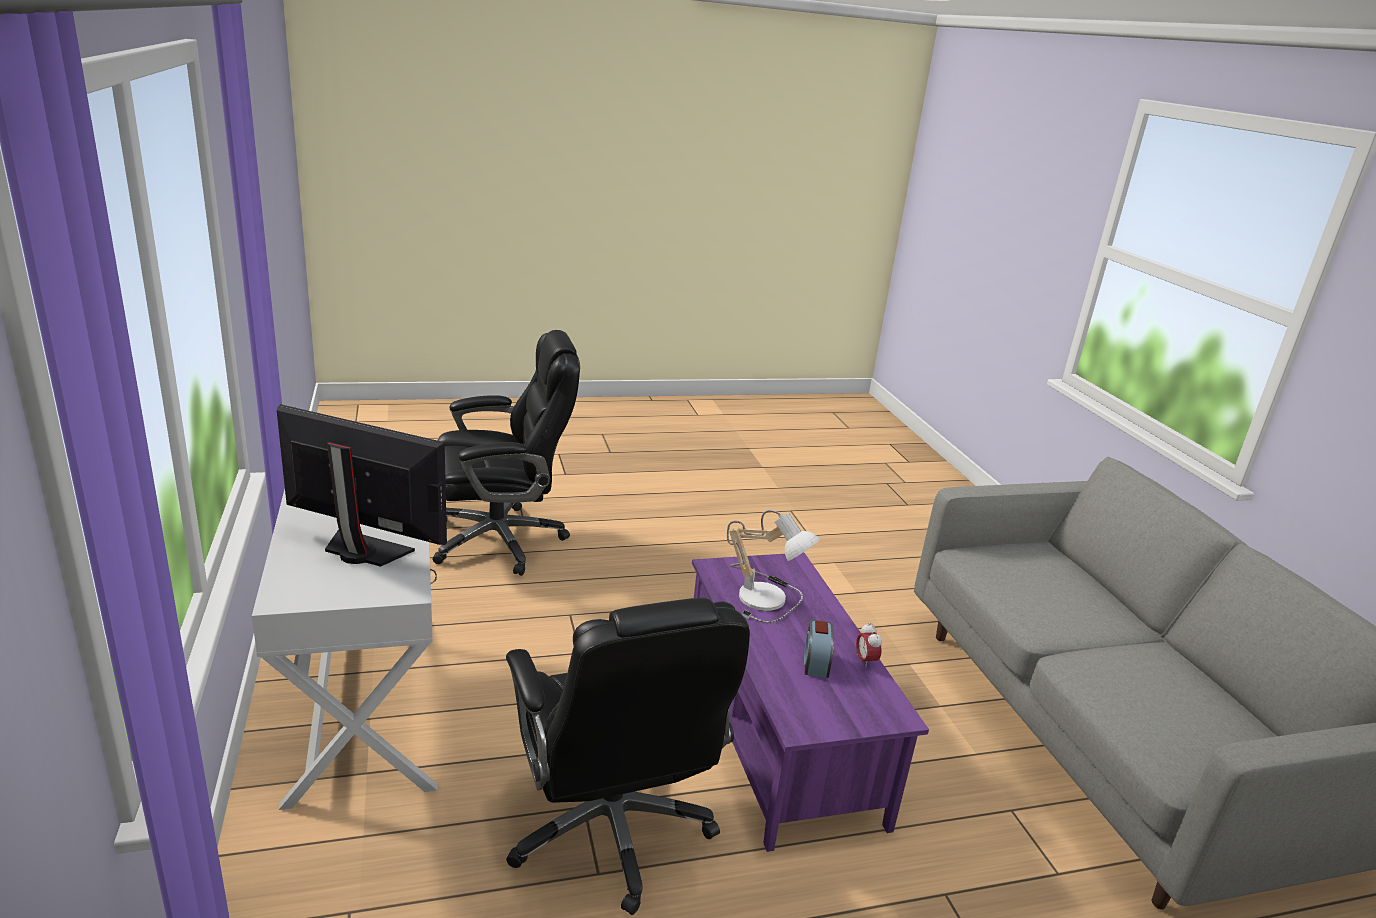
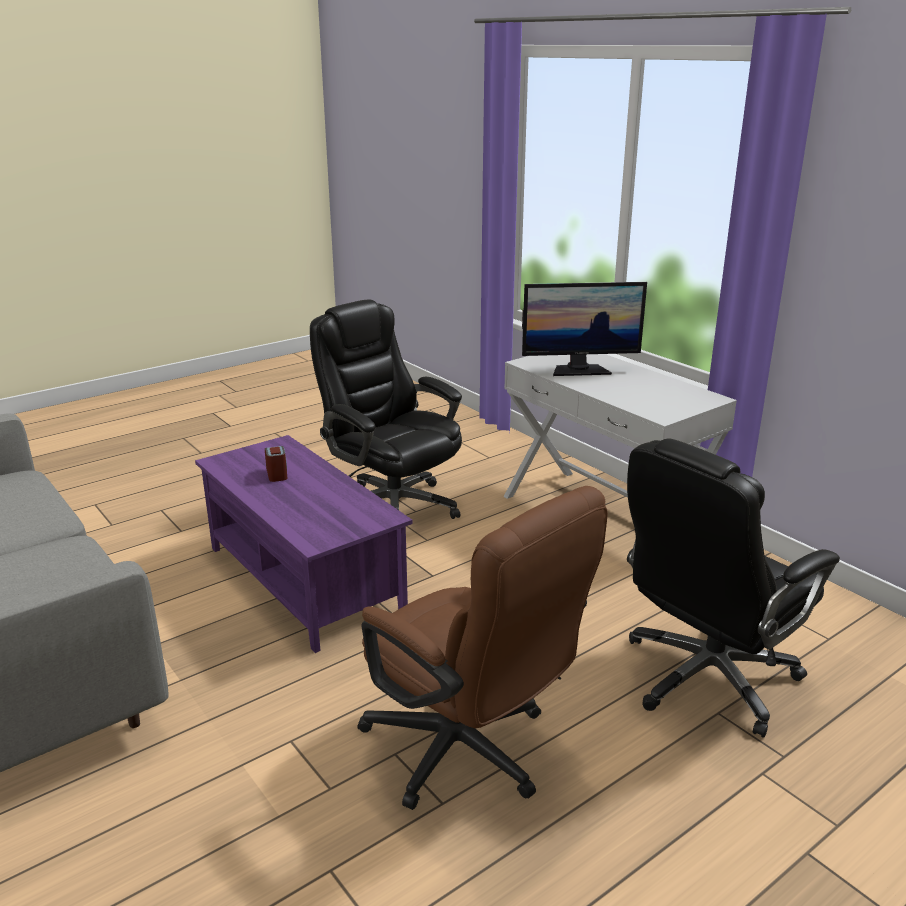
camera: 160 degrees right, 0 degrees up
(703, 553) = (469, 754): none -> brown office chair
(767, 596) = (329, 506): table lamp -> none
(865, 661) = (238, 483): alarm clock -> none

